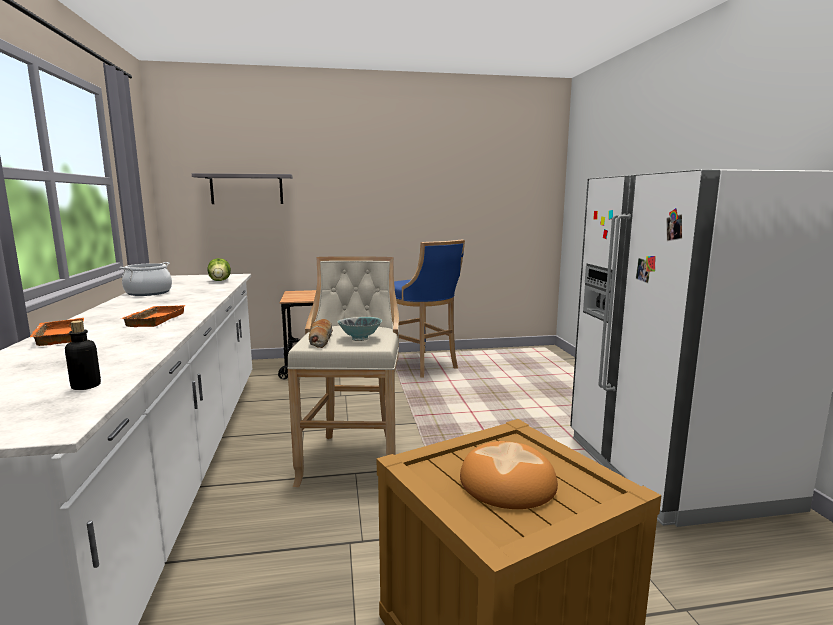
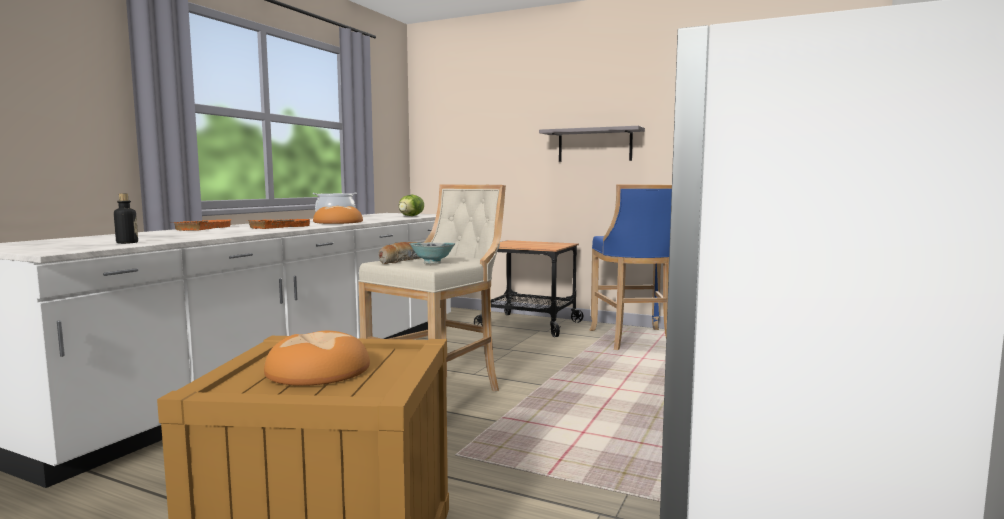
camera: 35 degrees right, 5 degrees down
(189, 302) = (338, 222): none -> bread
(246, 189) = (482, 135): grey shelf -> grey shelf (594, 145)

